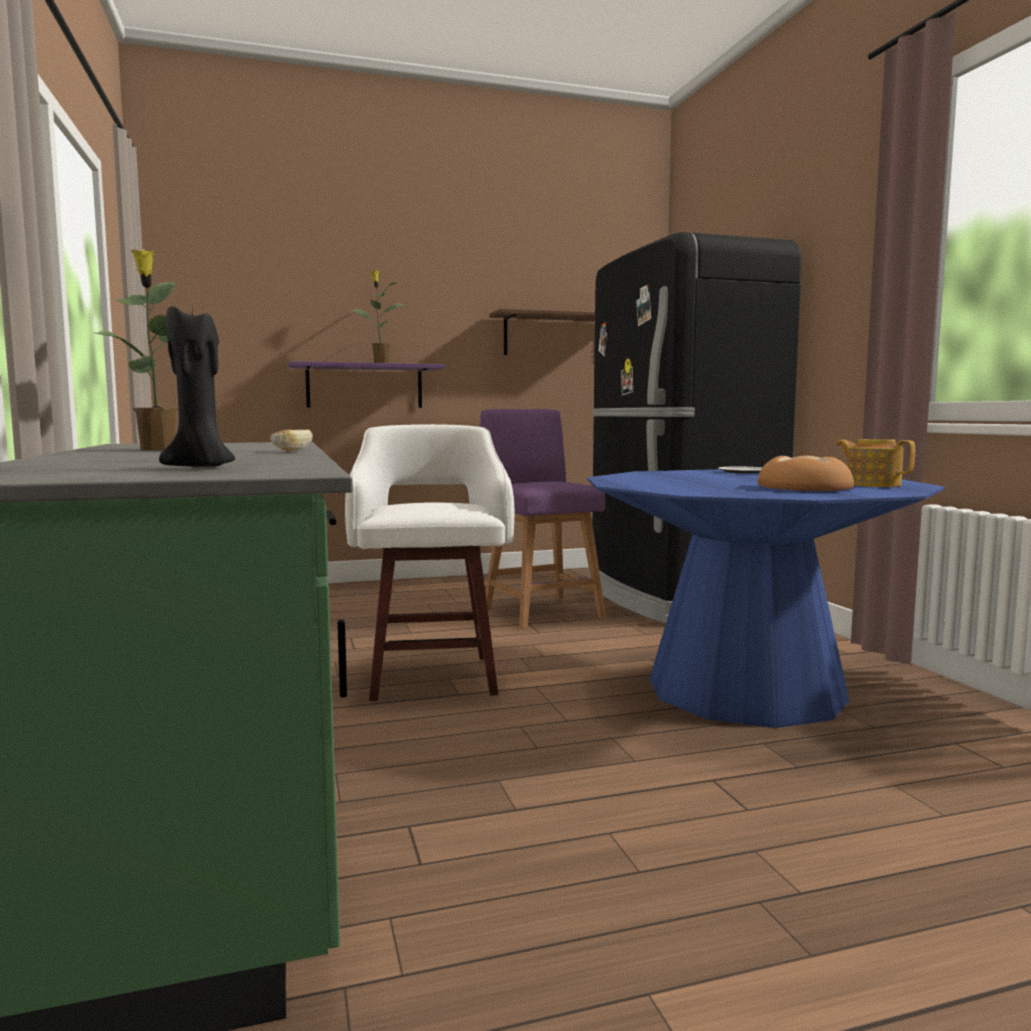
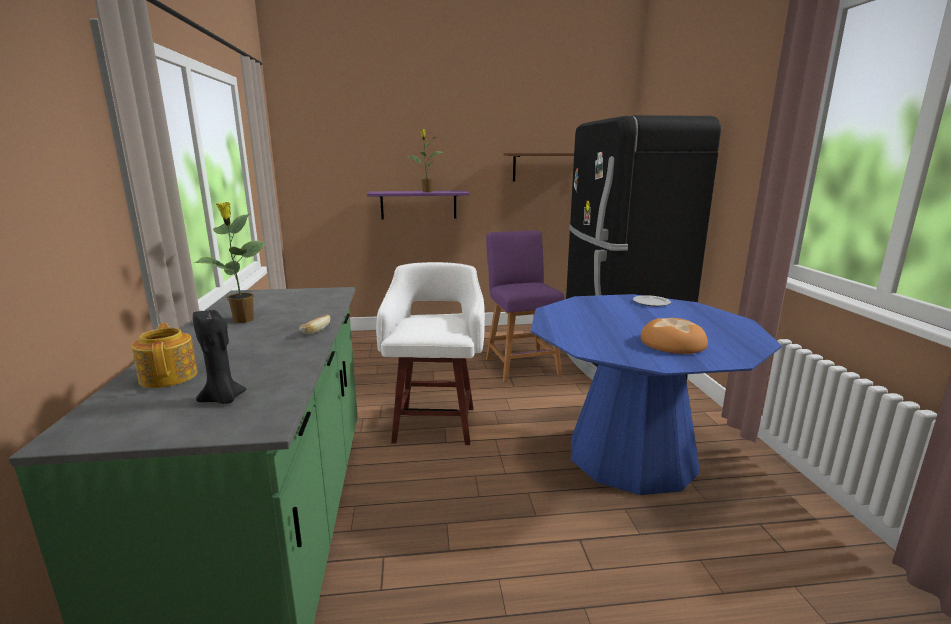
camera: 10 degrees right, 10 degrees up
(872, 484) = (728, 338): teapot -> teapot (170, 376)

